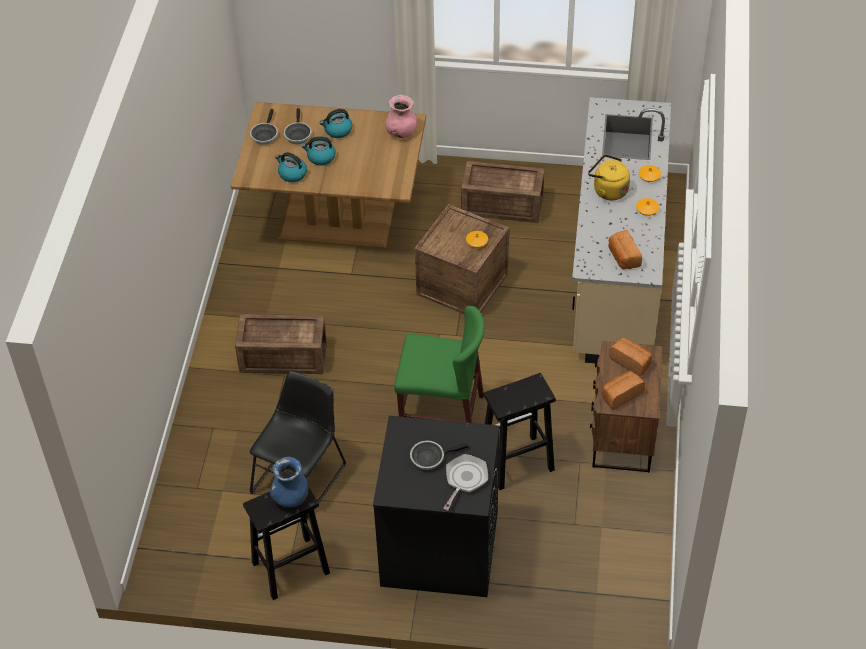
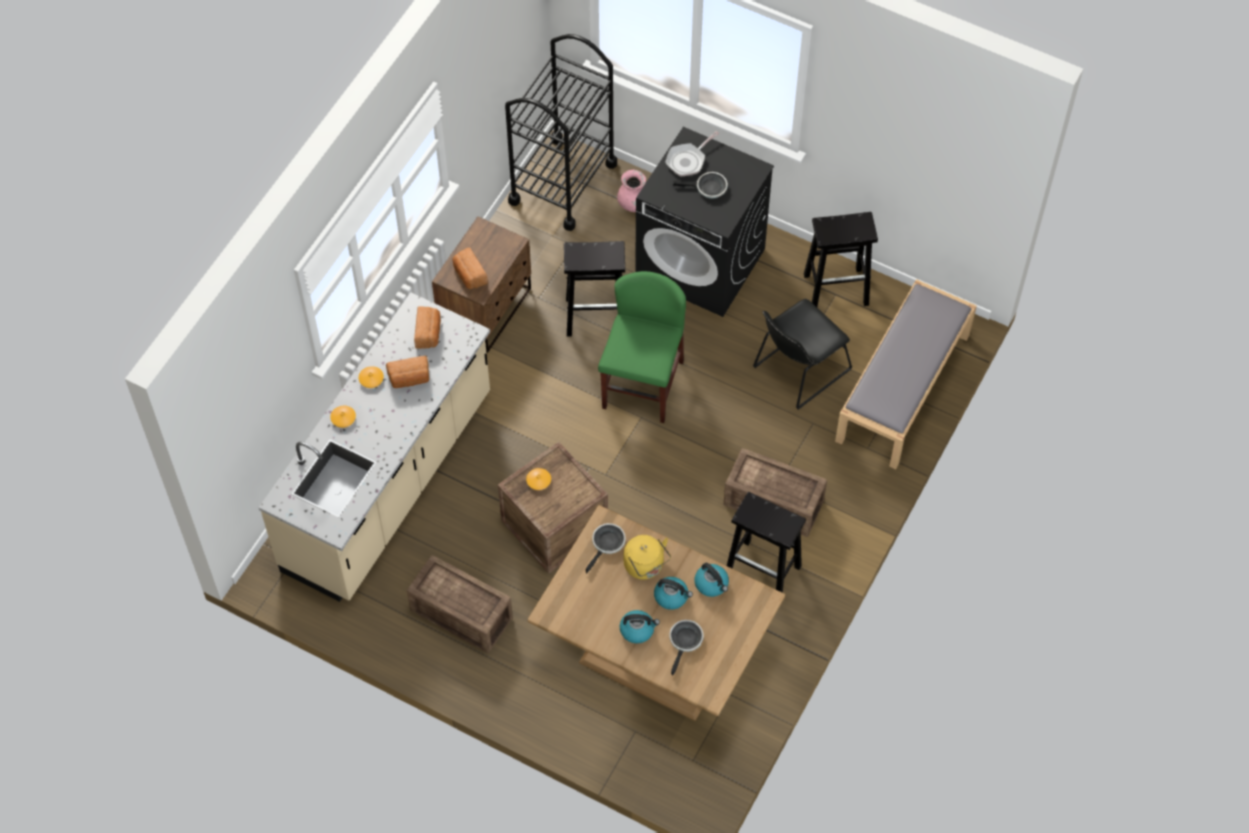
camera: 160 degrees left, 10 degrees up
(193, 491) = (903, 389): none -> grey bench
(264, 134) = (723, 655): frying pan -> frying pan (607, 544)
(272, 304) = (763, 572): none -> black stool
(291, 497) = (834, 230): blue vase -> none
(401, 132) = (567, 600): pink vase -> pink vase (634, 204)
(442, 416) = (642, 385): green chair -> green chair turned 75 degrees clockwise
(608, 190) = (396, 416): yellow kettle -> yellow kettle (645, 566)
(620, 395) = (498, 247): bread -> bread (409, 379)
(623, 587) = (562, 182): none -> black cart

